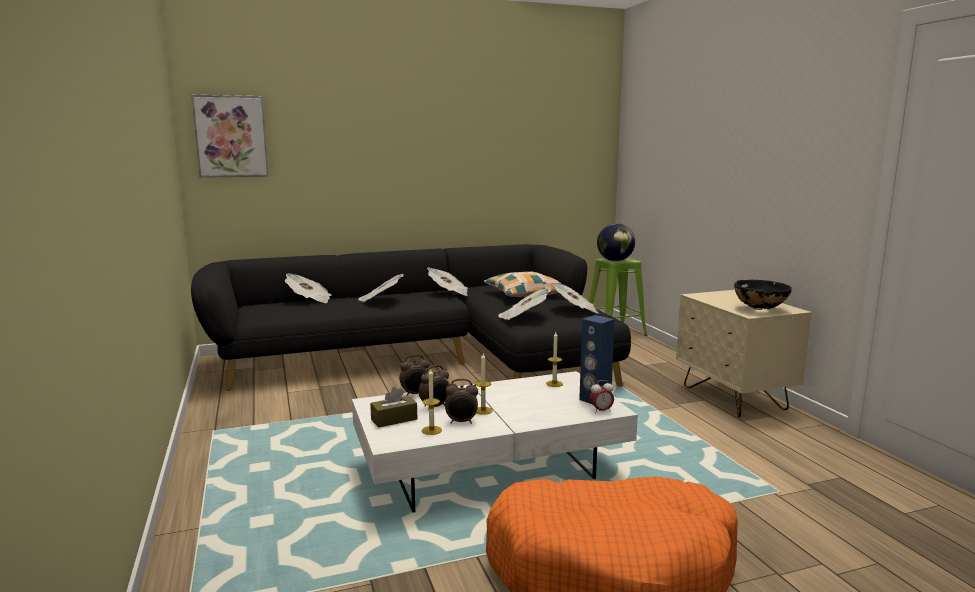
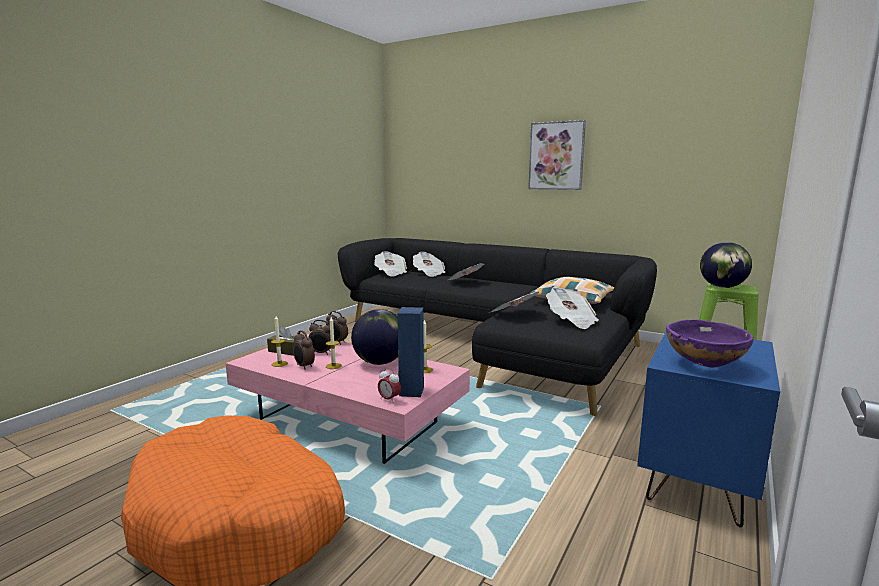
camera: 50 degrees right, 0 degrees up
(231, 136) = (413, 151): picture -> picture (556, 156)
(449, 293) = (525, 287): newspaper -> newspaper (390, 273)
(490, 470) = (349, 421): white coffee table -> pink coffee table
(507, 393) = (379, 362): none -> globe
(734, 398) = (697, 482): beige nightstand -> blue nightstand
(760, 309) = (703, 365): black bowl -> purple bowl

